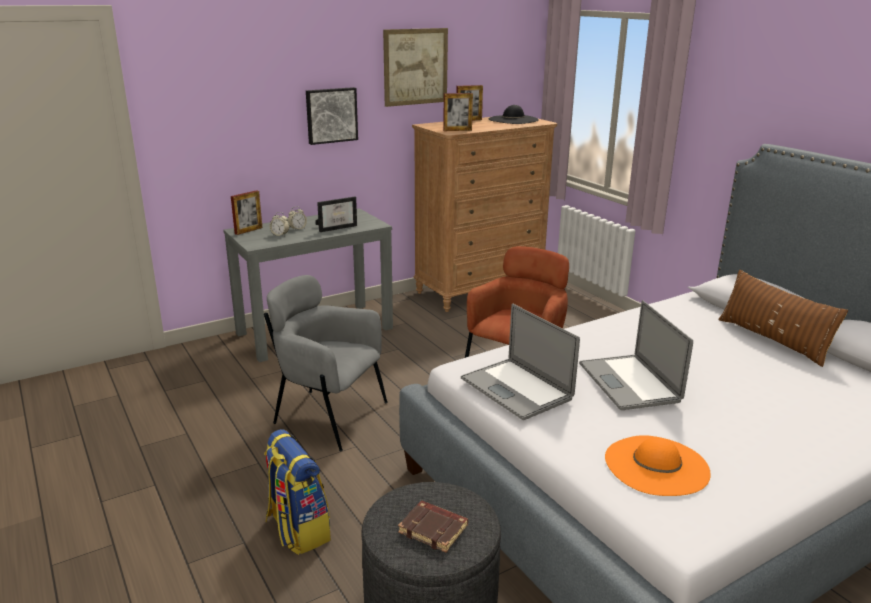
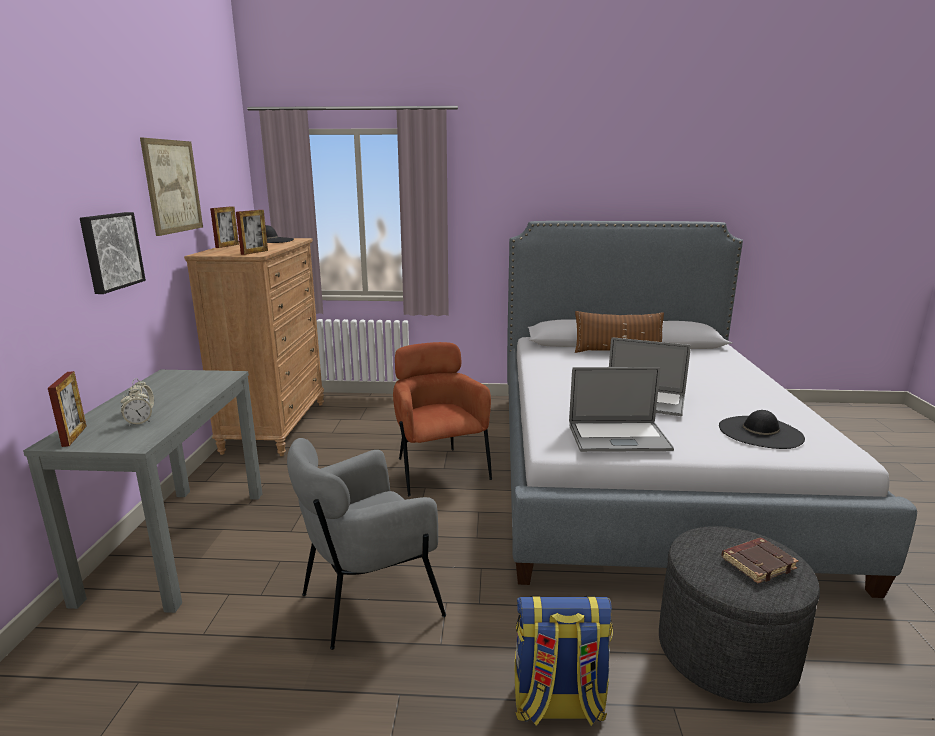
camera: 55 degrees left, 5 degrees down
(337, 227) = (191, 391): picture frame -> none
(656, 465) = (760, 432): orange hat -> black hat

